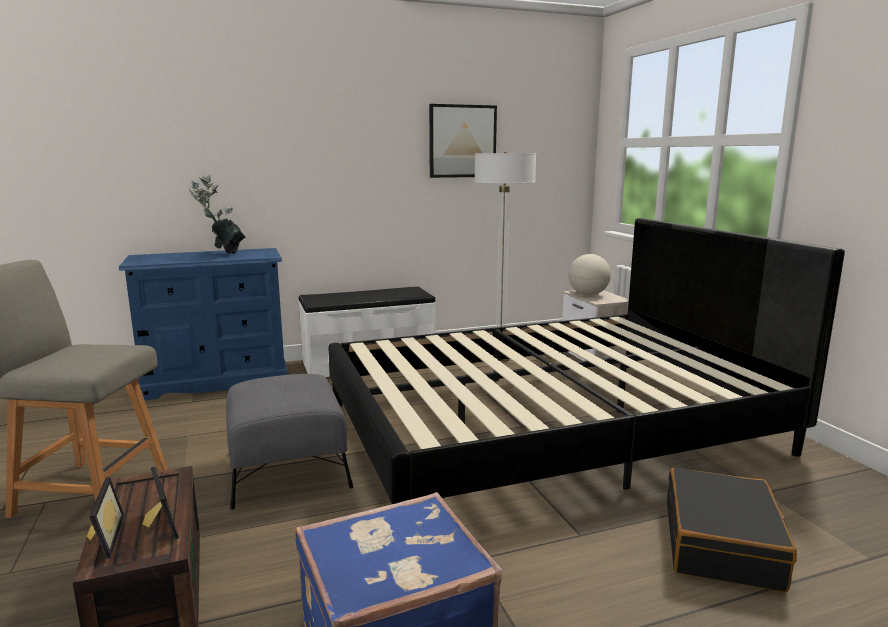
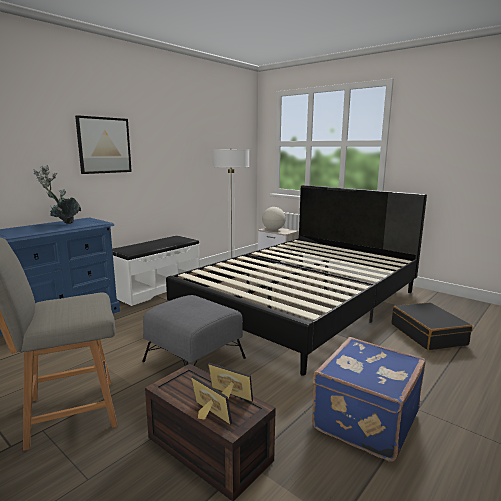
camera: 30 degrees left, 0 degrees up
(462, 141) = (195, 141): picture -> picture (104, 145)

